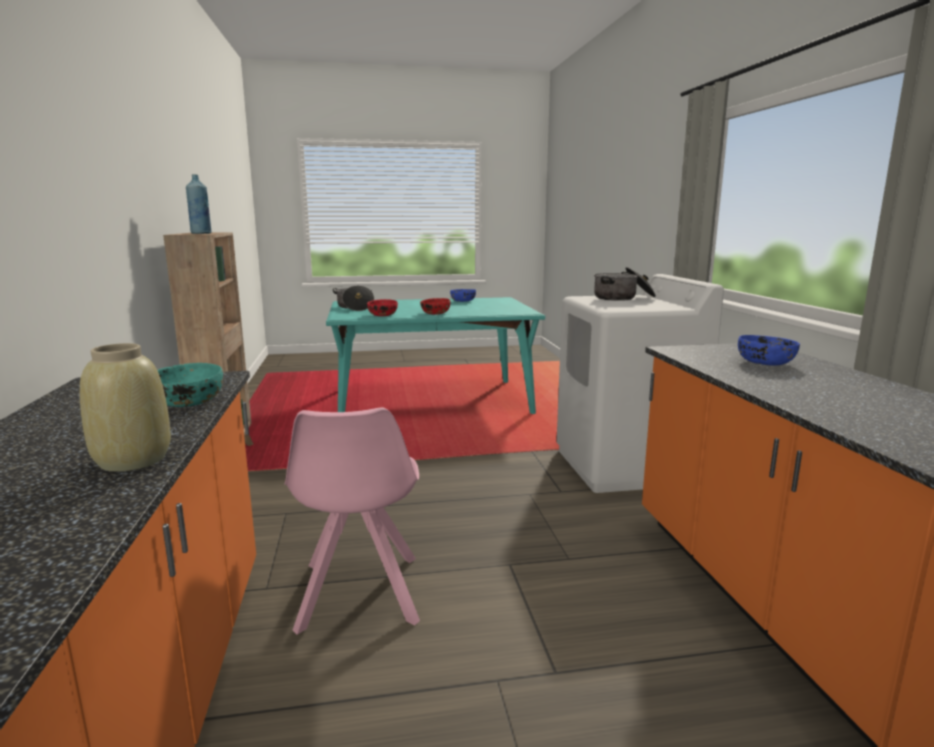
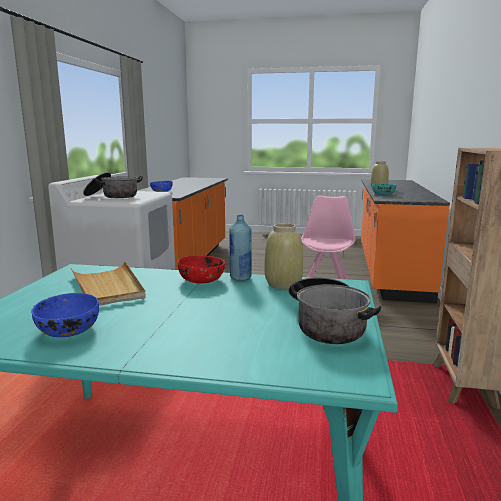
camera: 160 degrees left, 0 degrees up
(201, 234) = (477, 147): blue bottle -> blue bottle (240, 278)
(382, 315) = (284, 284): red bowl -> beige vase
(483, 309) = (108, 287): none -> beige tray

